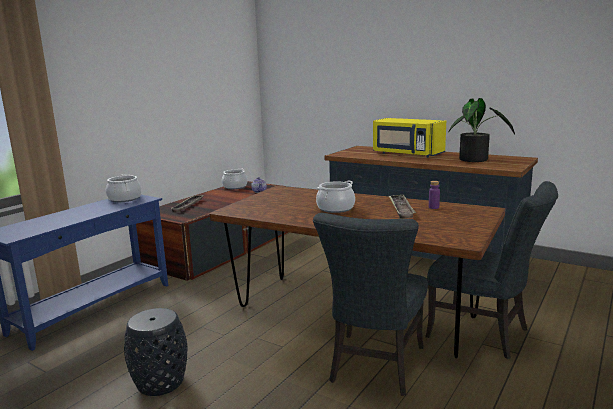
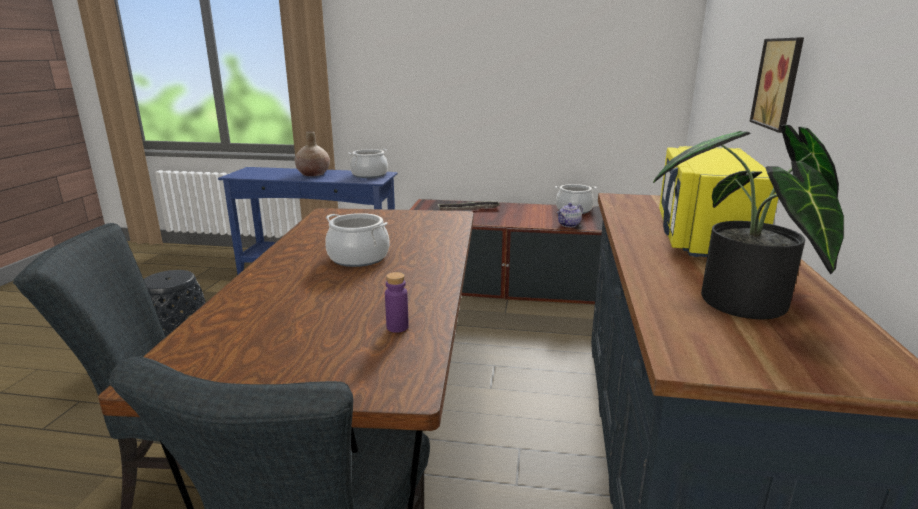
camera: 65 degrees right, 5 degrees up
(79, 212) = (313, 174): none -> beige vase
(381, 89) = (781, 83): none -> picture
(401, 209) = (373, 301): tray -> none

